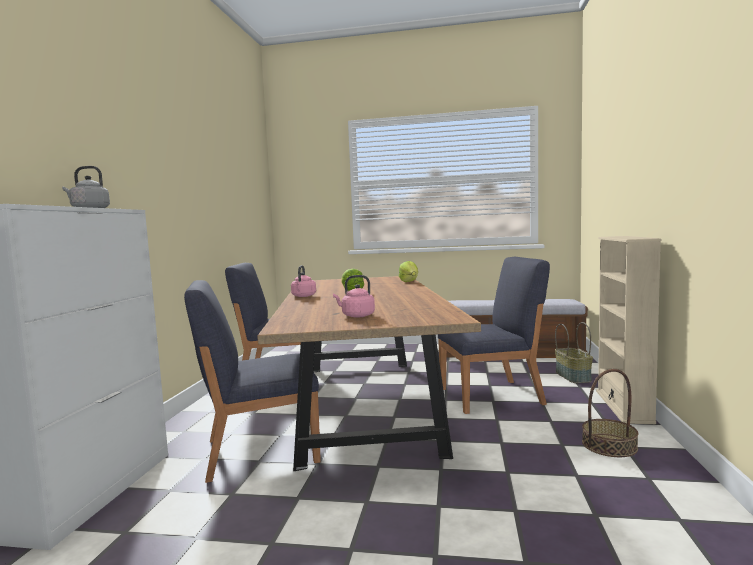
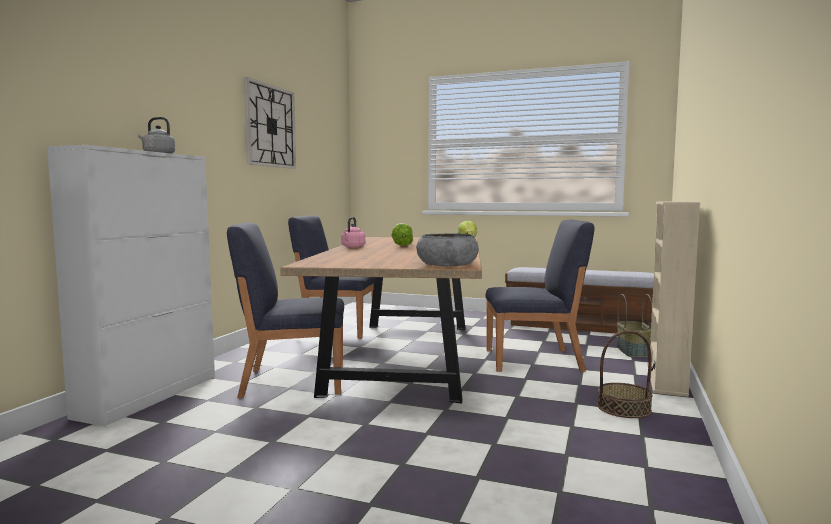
camera: 10 degrees right, 0 degrees up
(199, 172) = (270, 126): none -> wall clock
(356, 316) = (379, 260): pink kettle -> none
(436, 317) = (447, 264): none -> grey bowl

